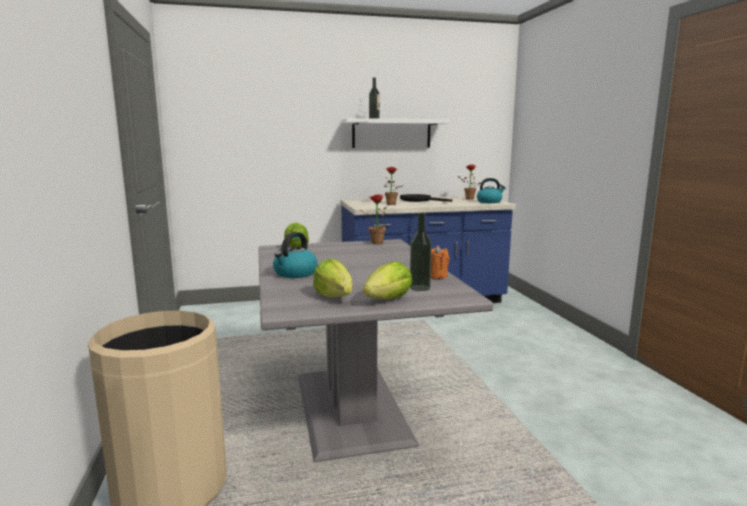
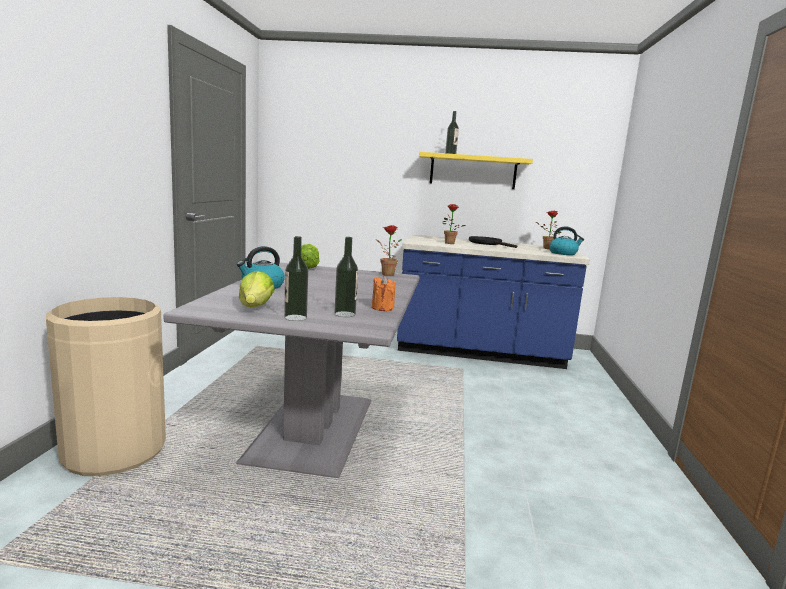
camera: 20 degrees right, 0 degrees up
(388, 300) = (295, 318): lettuce -> bottle
(391, 133) = (473, 171): white shelf -> yellow shelf

